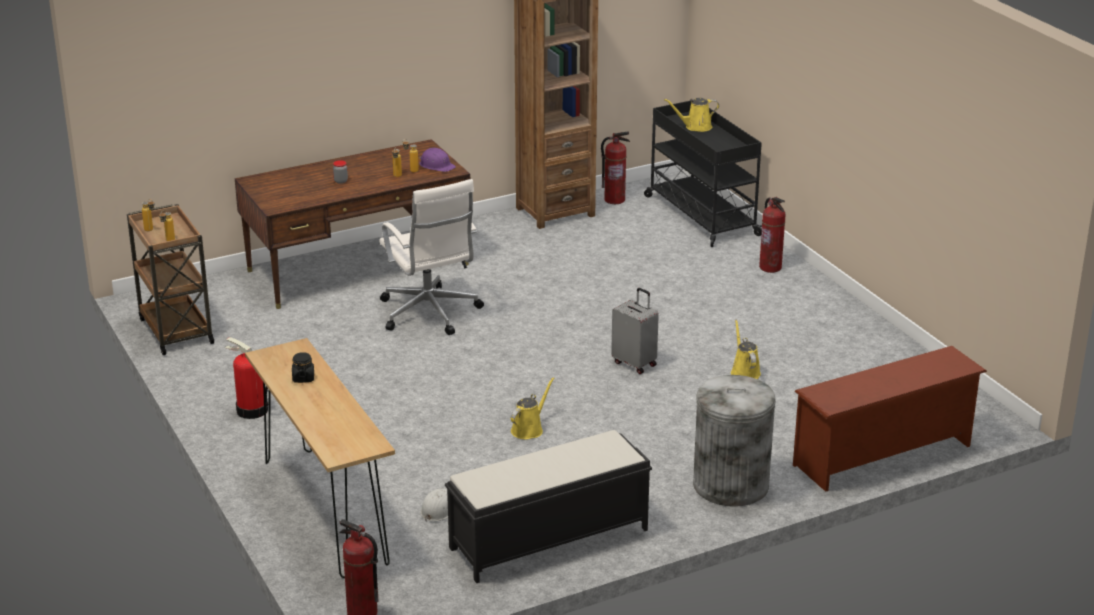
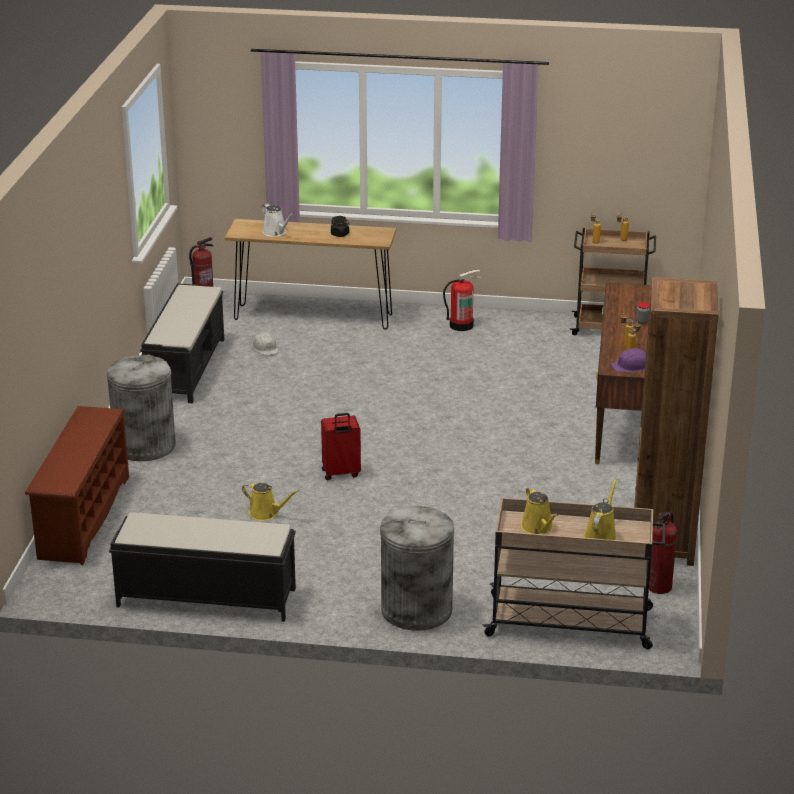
camera: 125 degrees right, 0 degrees up
(342, 420) = (276, 232): none -> white watering can
(430, 313) = (525, 421): white office chair -> none
(529, 429) = (311, 403): yellow watering can -> yellow watering can (538, 528)
(635, 363) = (341, 473): grey suitcase -> red suitcase
(700, 215) = (571, 622): black cart -> beige cart
(770, 267) = (416, 609): fire extinguisher -> grey trash can
(887, 349) = (205, 597): none -> black bench

